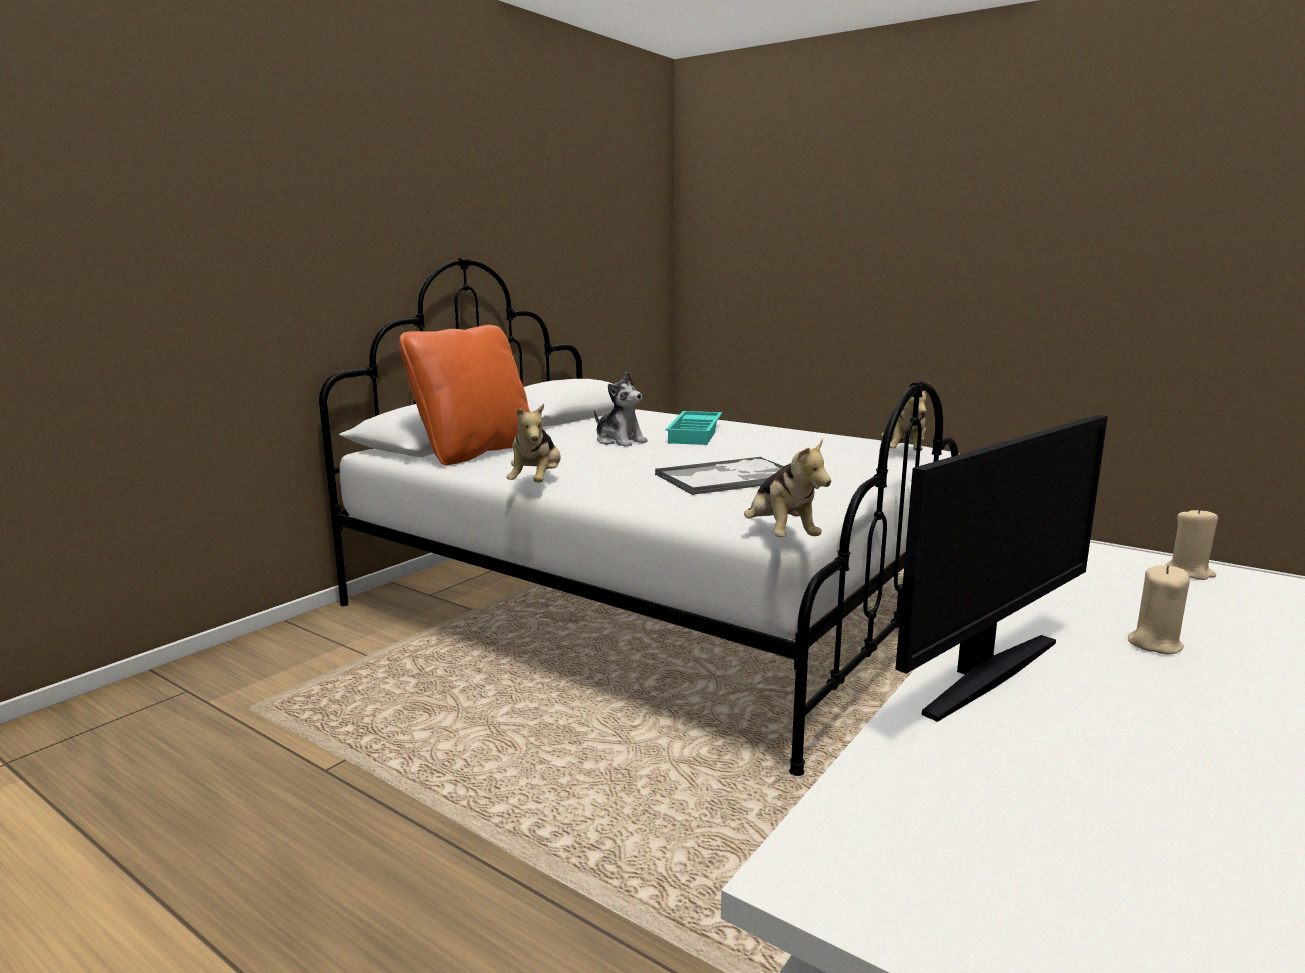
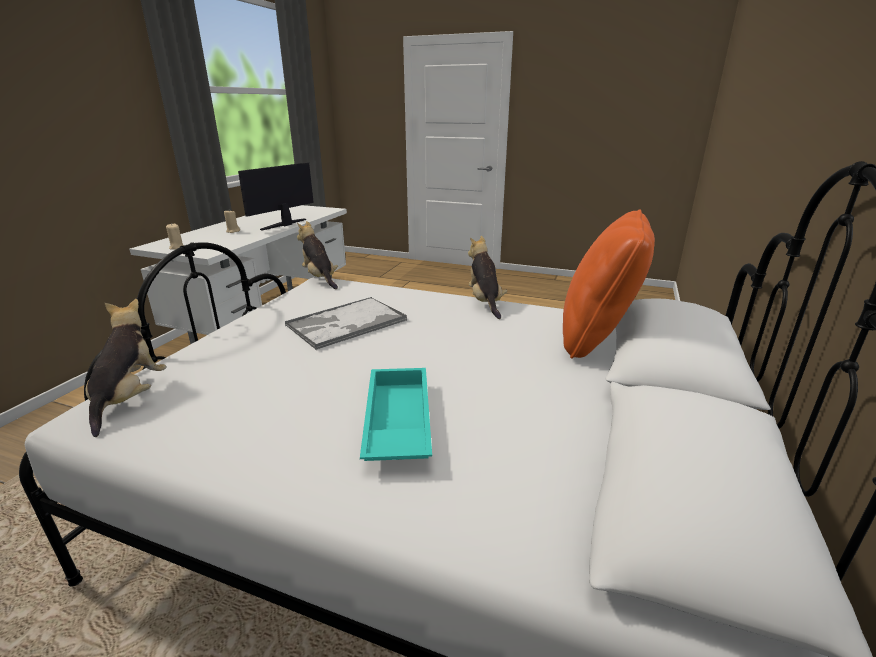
camera: 165 degrees right, 10 degrees up
(619, 441) = (482, 382): plush toy -> none

